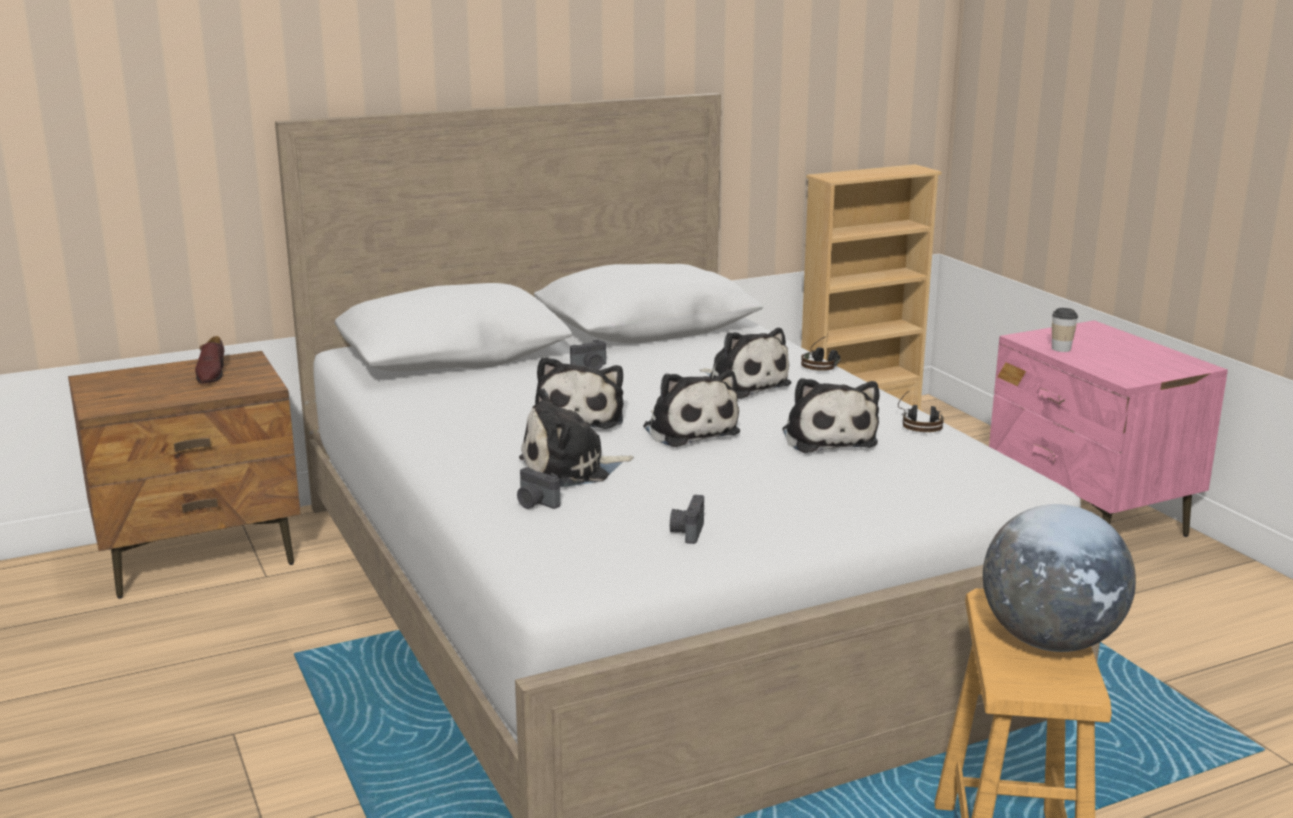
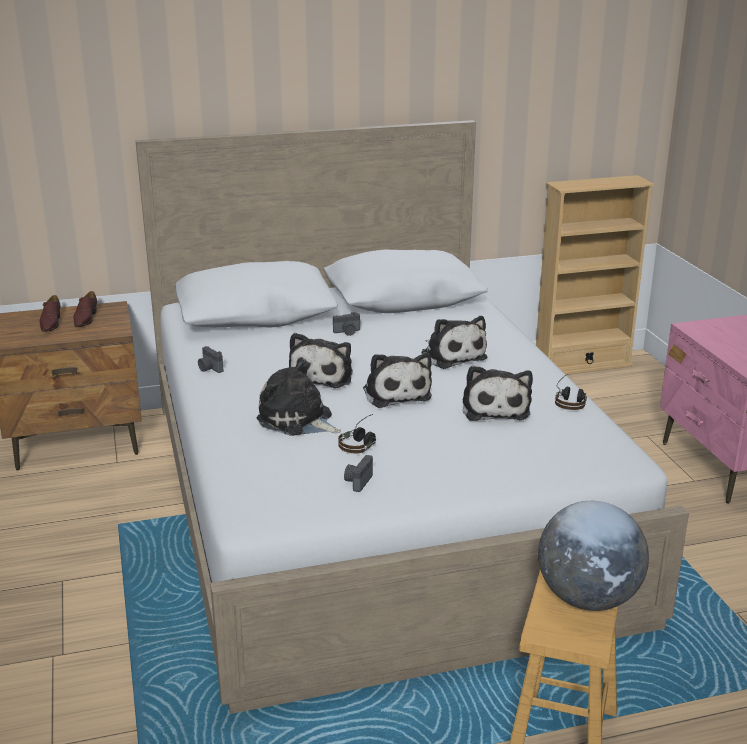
camera: 10 degrees right, 5 degrees up
(161, 382) = (51, 323): none -> brown shoe
(535, 503) = (261, 447): camera -> camera (209, 368)
(570, 469) = (298, 420): plush toy -> plush toy turned 45 degrees clockwise
(822, 363) = (520, 341): headphones -> headphones (361, 442)
(1061, 349) = (714, 339): cup -> none

